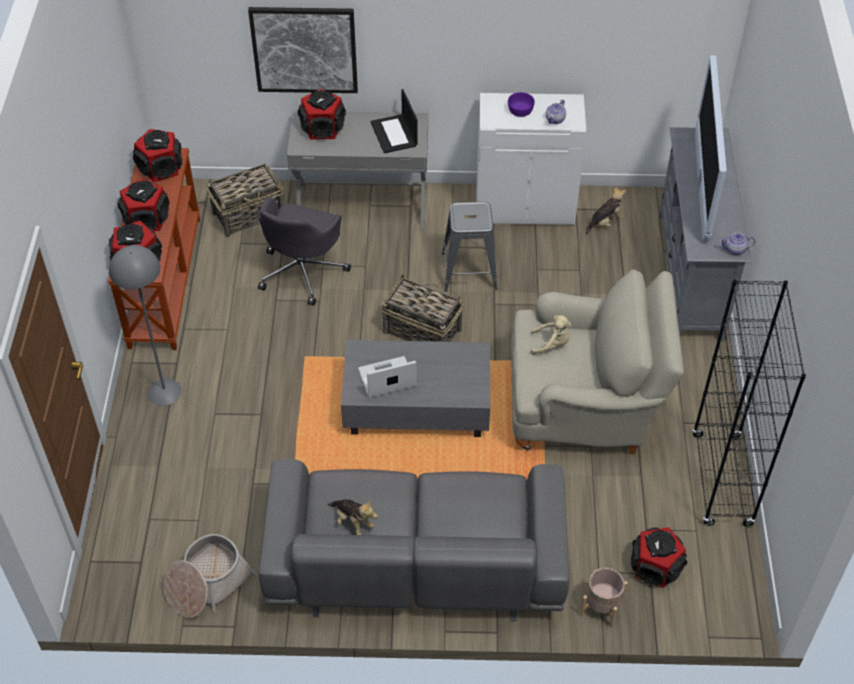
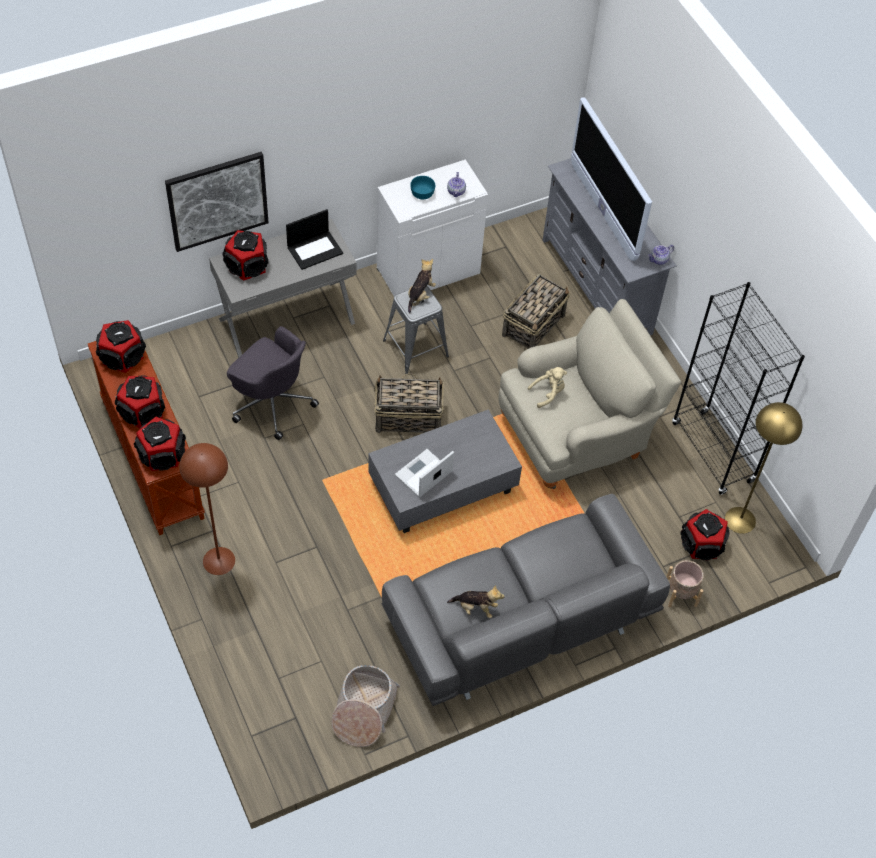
camera: 30 degrees left, 5 degrees up
(164, 392) = (218, 561): grey floor lamp -> brown floor lamp
(249, 214) = (189, 365): basket -> basket (534, 325)
(303, 271) = (271, 402): grey office chair -> grey office chair turned 45 degrees counterclockwise
(394, 134) = (315, 249): laptop -> laptop turned 75 degrees counterclockwise
(520, 111) = (423, 193): purple bowl -> turquoise bowl
(605, 222) = (503, 262): plush toy -> plush toy (420, 295)
(713, 559) = (740, 520): none -> yellow floor lamp

